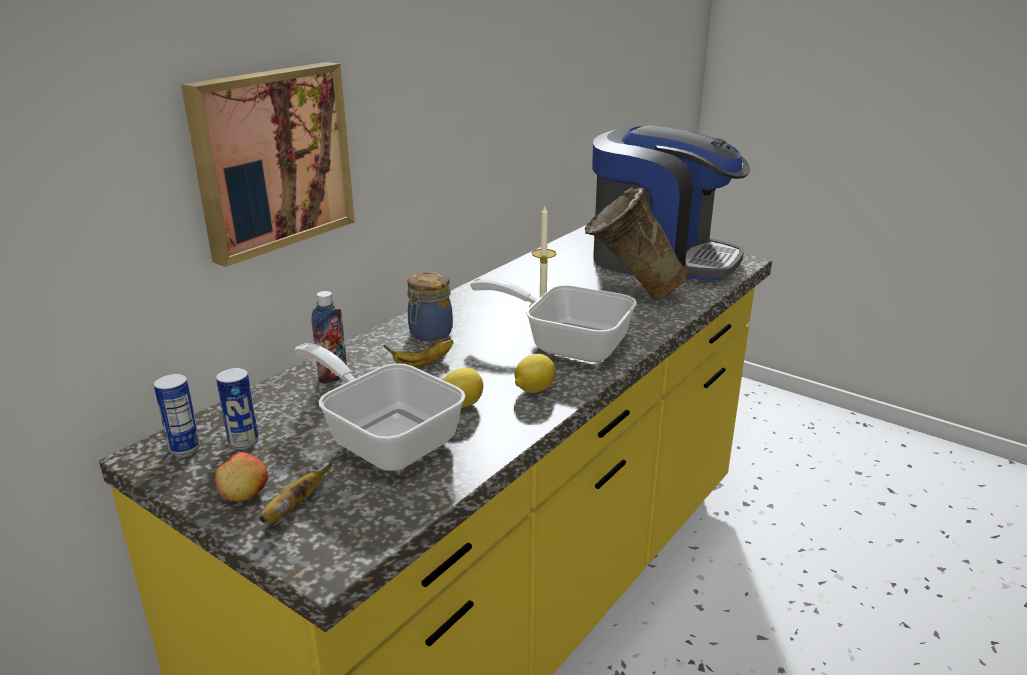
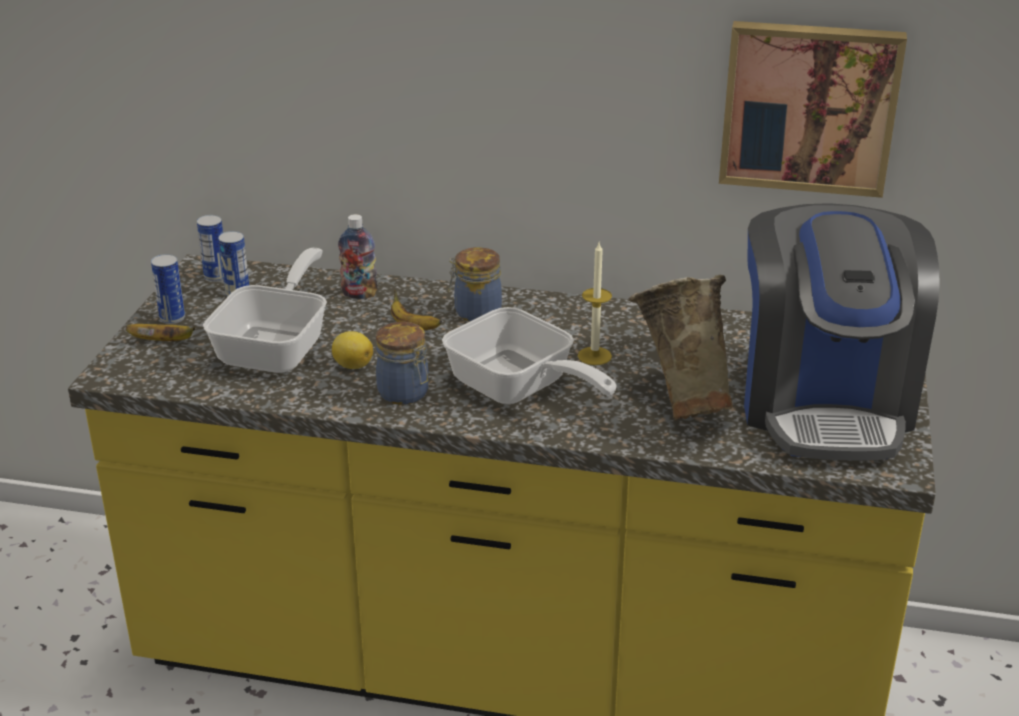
camera: 65 degrees right, 5 degrees up
(244, 494) = (172, 318): apple -> can
(271, 159) = (375, 85): picture -> picture (809, 106)
(533, 389) = (405, 394): lemon -> jar
(566, 343) = (518, 389): frying pan -> frying pan turned 135 degrees clockwise

